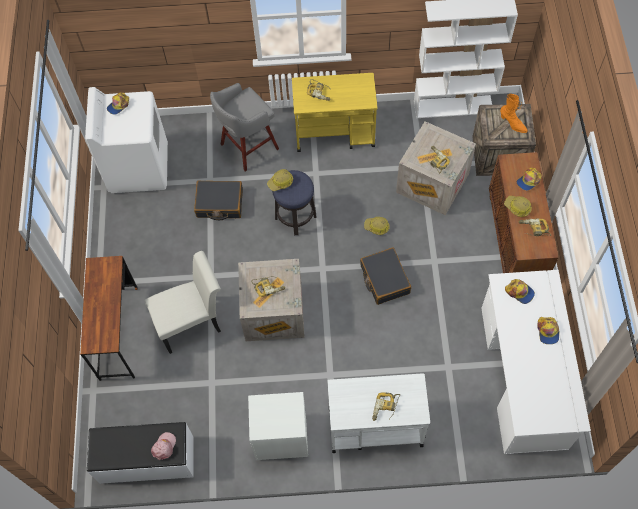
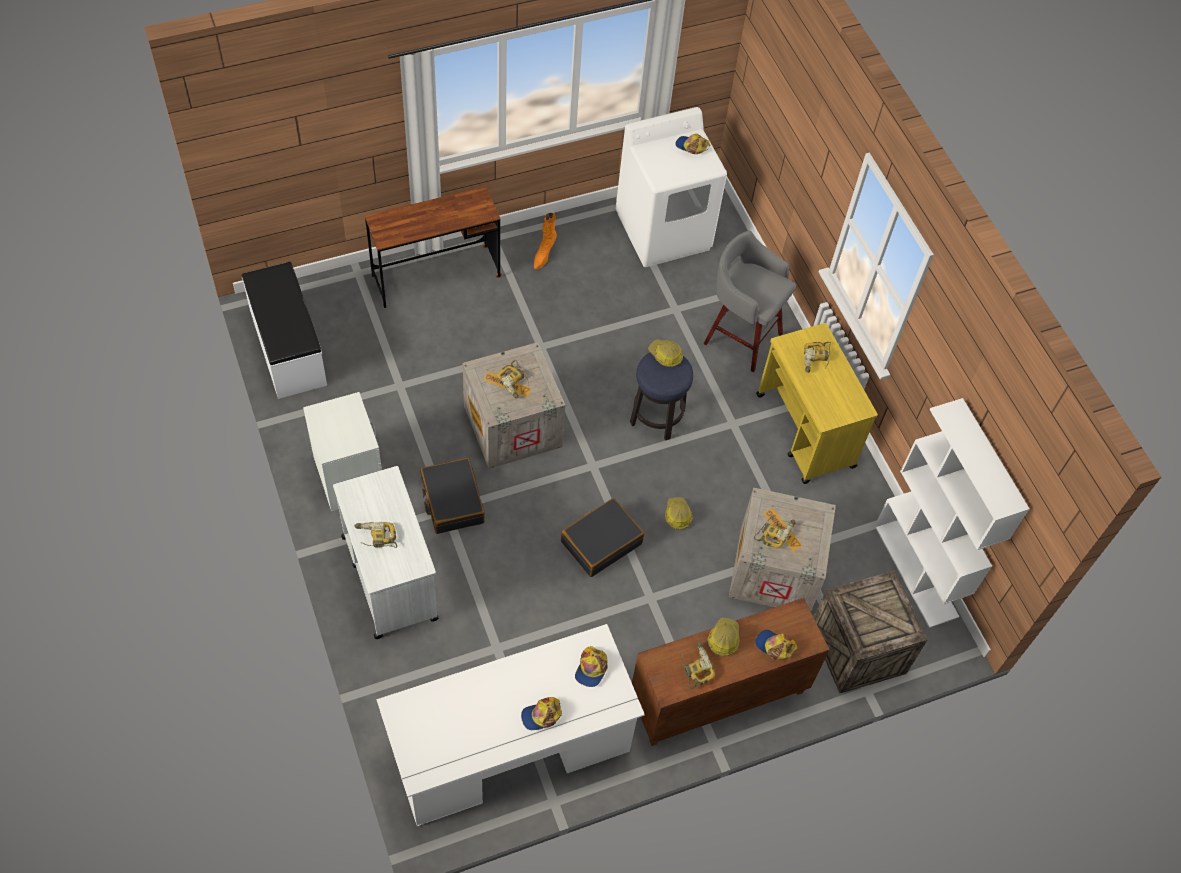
camera: 65 degrees right, 5 degrees down
(164, 446) = (285, 336): pink cap -> none
(192, 322) = (472, 345): white chair -> none
(219, 204) = (645, 328): black suitcase -> black suitcase (452, 501)
(512, 124) = (879, 621): orange boot -> orange boot (544, 254)

